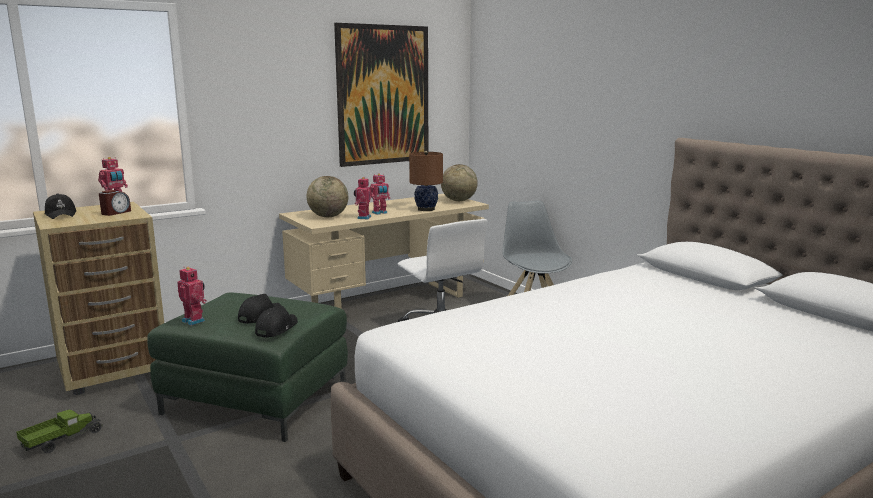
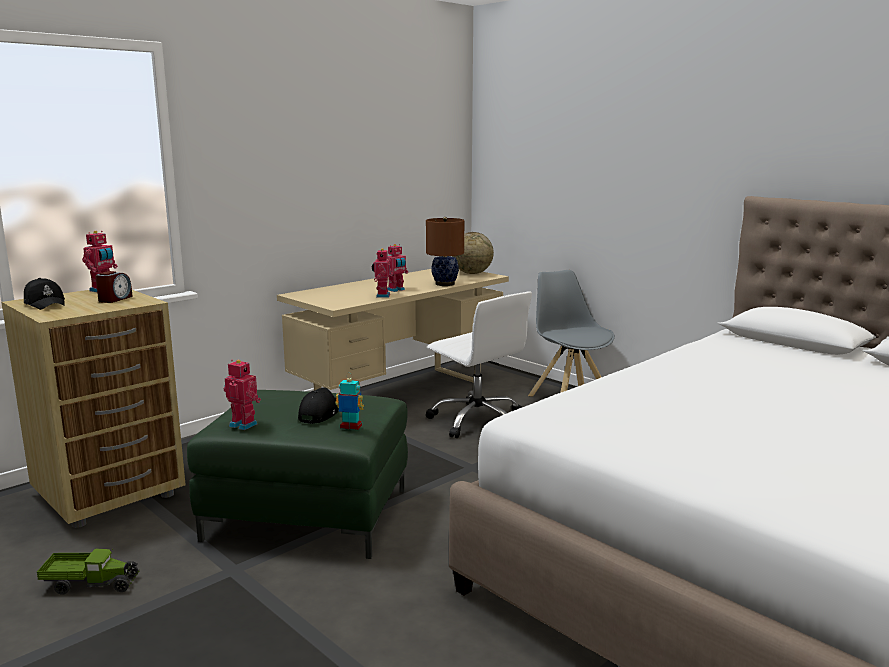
camera: 10 degrees left, 0 degrees up
(61, 440) = (90, 584): toy truck -> toy truck turned 60 degrees clockwise
(276, 328) = (351, 427): black cap -> toy robot
(328, 216) = (339, 296): globe -> none
(383, 95) = (385, 154): picture -> none

